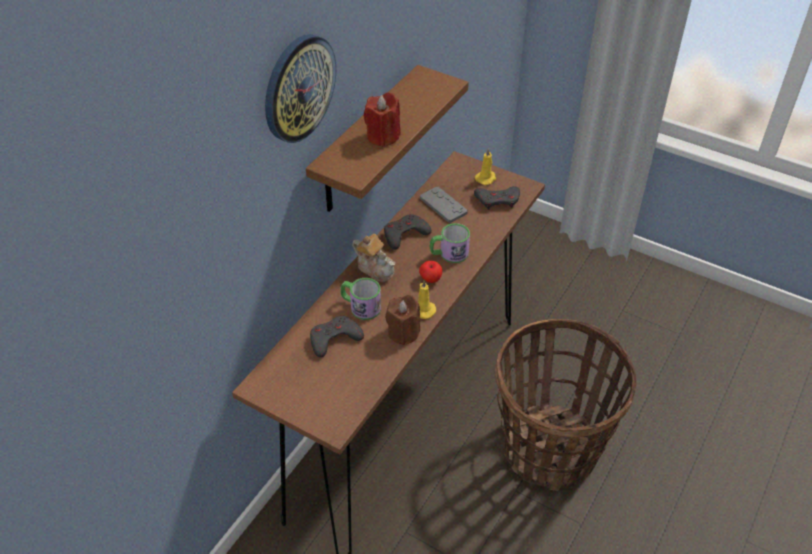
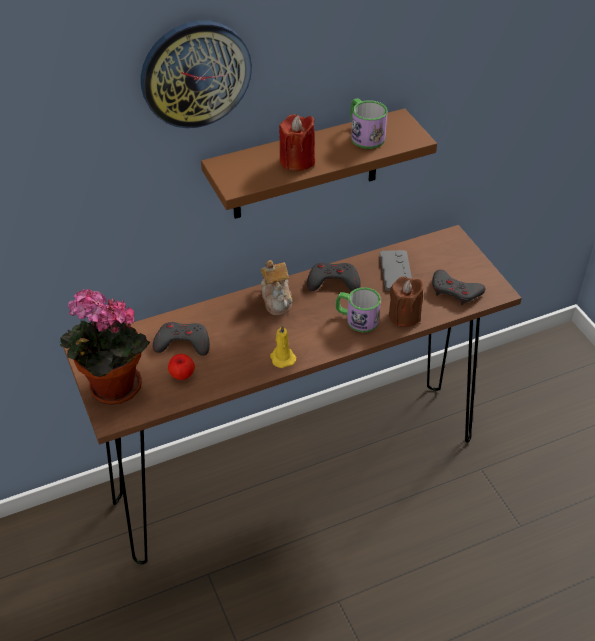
camera: 35 degrees right, 0 degrees up
(312, 405) = (111, 389): none -> potted plant
(360, 306) = (231, 326): mug -> mug (364, 135)
(403, 332) = (246, 369): brown candle -> brown candle (404, 316)
(430, 279) = (317, 333): apple -> apple (182, 375)
(486, 178) = (464, 265): yellow candle -> none
(550, 449) = (406, 583): basket -> none

